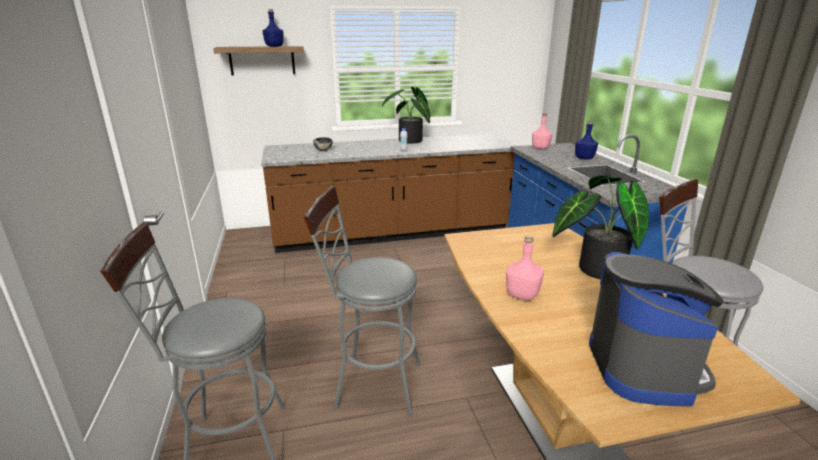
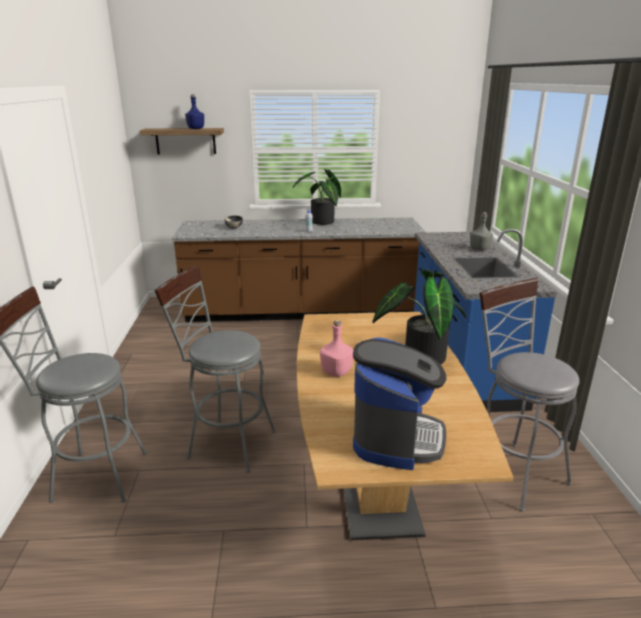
camera: 10 degrees right, 0 degrees up
(540, 148) = (443, 236): pink bottle -> none
(584, 158) = (480, 249): blue bottle -> grey bottle

